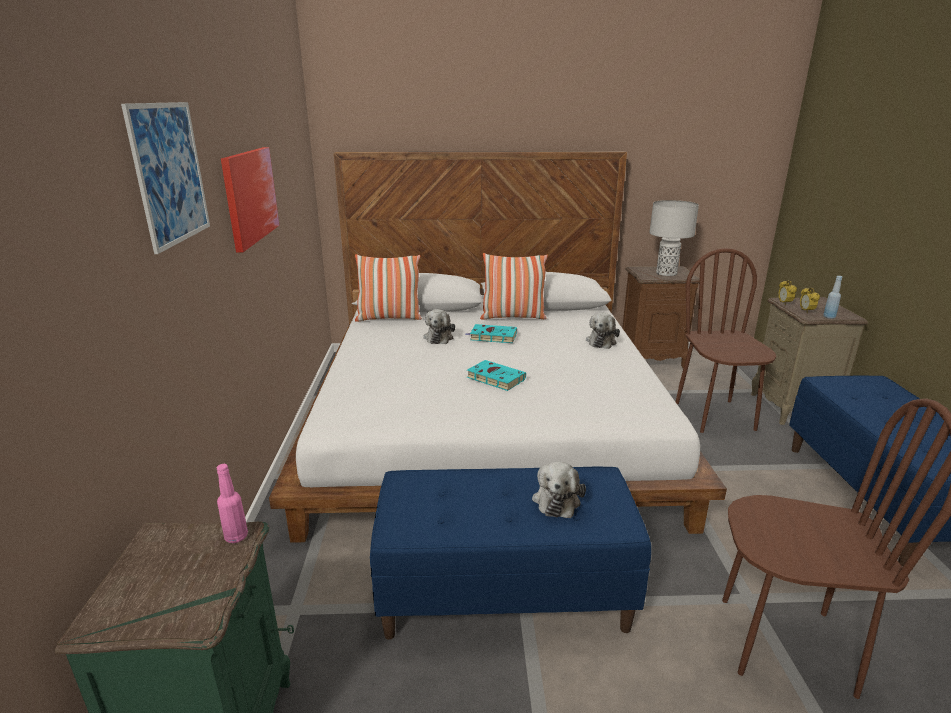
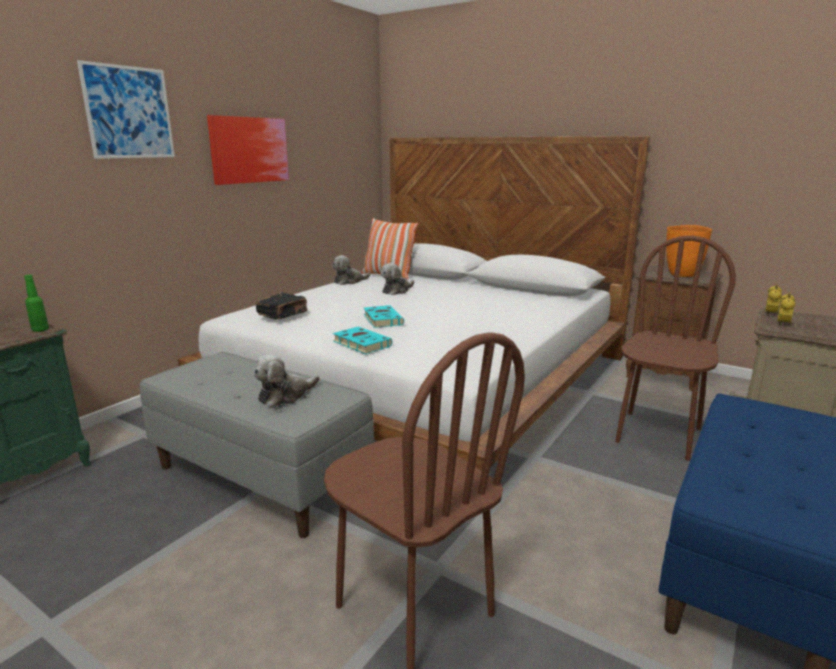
camera: 35 degrees right, 5 degrees down
(236, 537) = (40, 330): pink bottle -> green bottle
(394, 402) = (283, 314): none -> black book
(492, 337) = (437, 297): turquoise book -> turquoise book (360, 343)
(505, 593) = (262, 477): blue bench -> grey bench
(513, 317) = (485, 290): pillow -> none
(601, 341) = (528, 318): plush toy -> plush toy (349, 281)
(666, 273) = (682, 274): white table lamp -> orange vase
(829, 317) = (803, 333): blue bottle -> none

